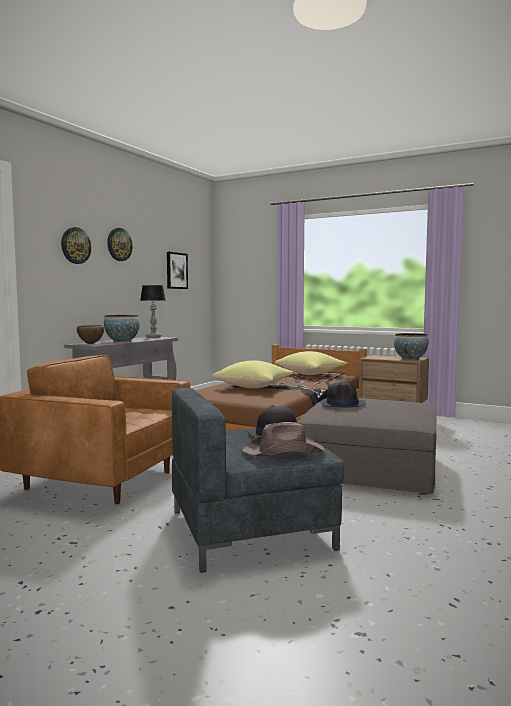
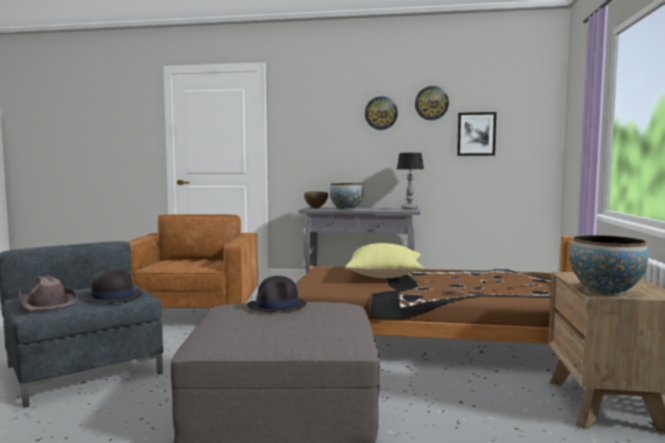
camera: 70 degrees right, 0 degrees up
(75, 245) = (326, 120): wall clock -> wall clock (431, 103)
(311, 374) = (530, 285): yellow pillow -> none

